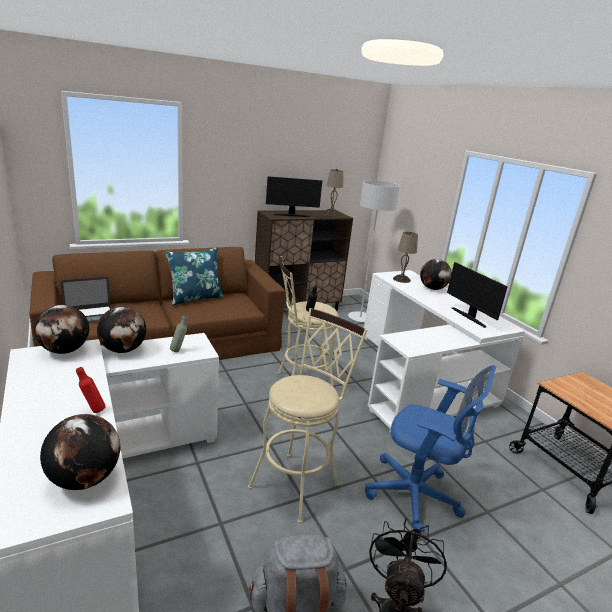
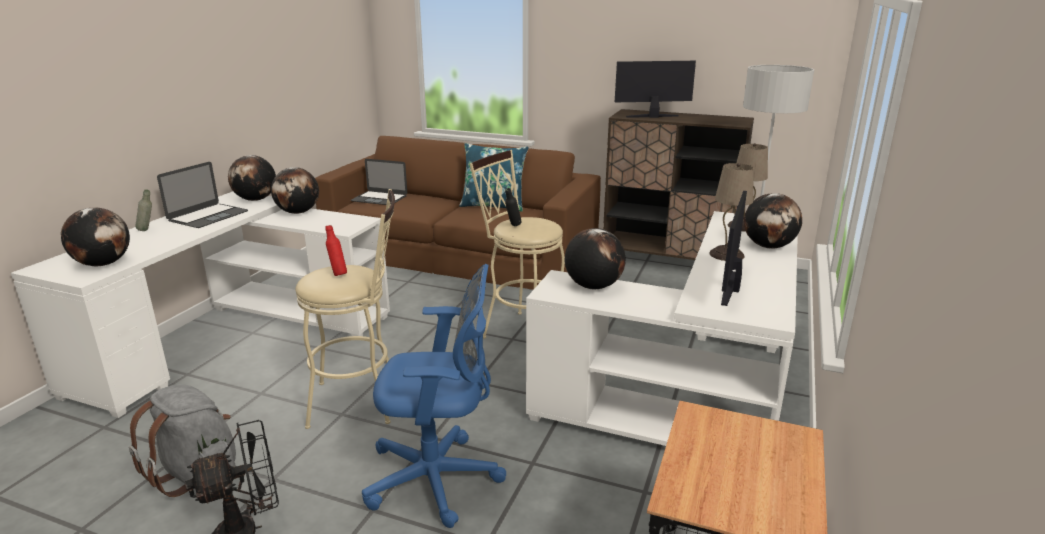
camera: 50 degrees right, 0 degrees up
(59, 384) = (208, 216): none -> laptop
(93, 410) = (187, 235): red bottle -> red bottle (338, 274)
(179, 350) = (331, 223): grey bottle -> grey bottle (148, 230)
(291, 215) = (653, 117): monitor -> monitor turned 135 degrees clockwise
(331, 212) = (731, 119): beige table lamp -> beige table lamp (726, 254)
(416, 496) = (439, 479): blue office chair -> blue office chair turned 75 degrees counterclockwise
(417, 337) = (593, 286): none -> globe

